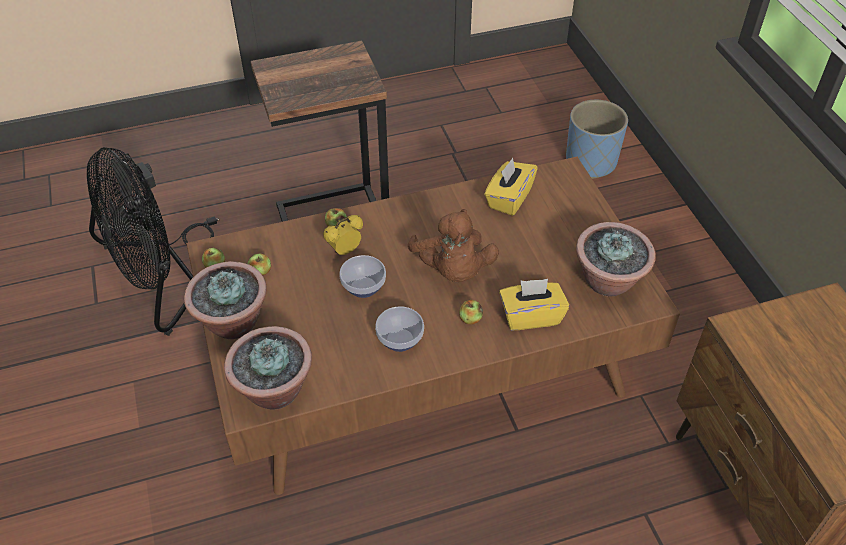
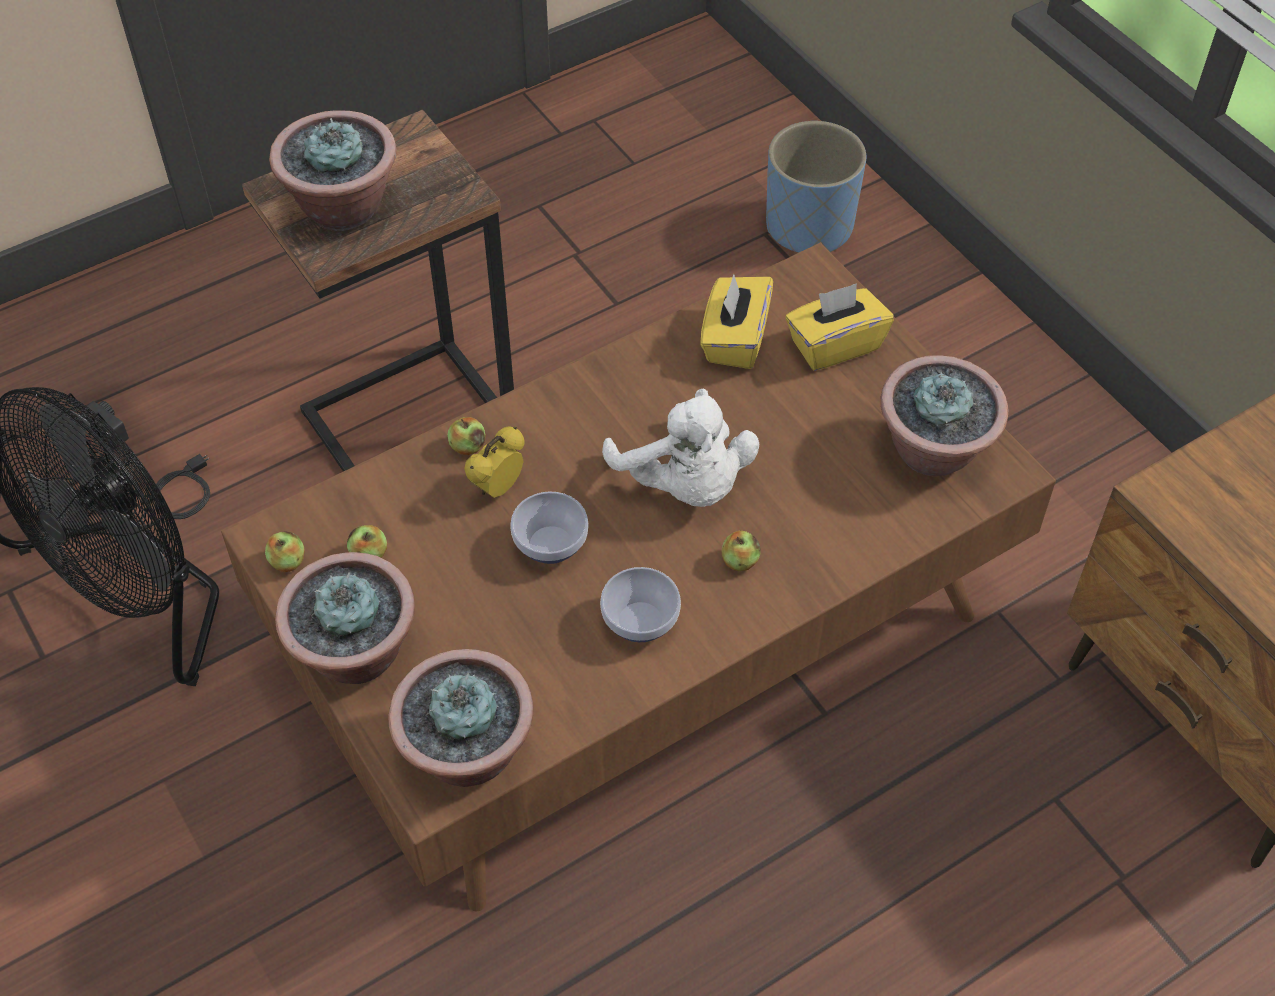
camera: 15 degrees left, 5 degrees up
(299, 81) = (342, 207): none -> potted plant
(452, 270) = (684, 484): brown plush toy -> white plush toy
(531, 316) = (832, 535): yellow tissue box -> yellow tissue box (835, 345)

